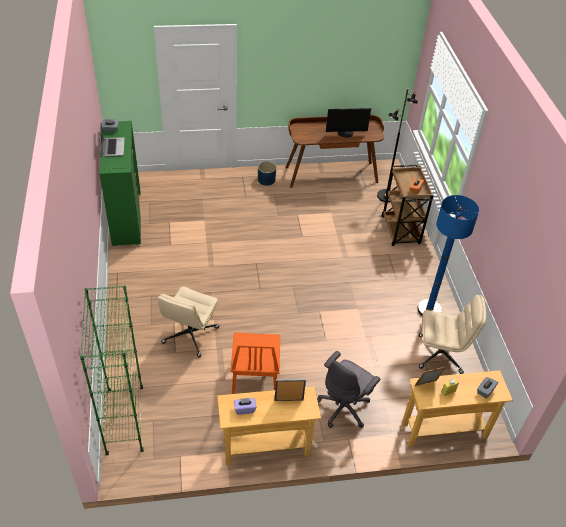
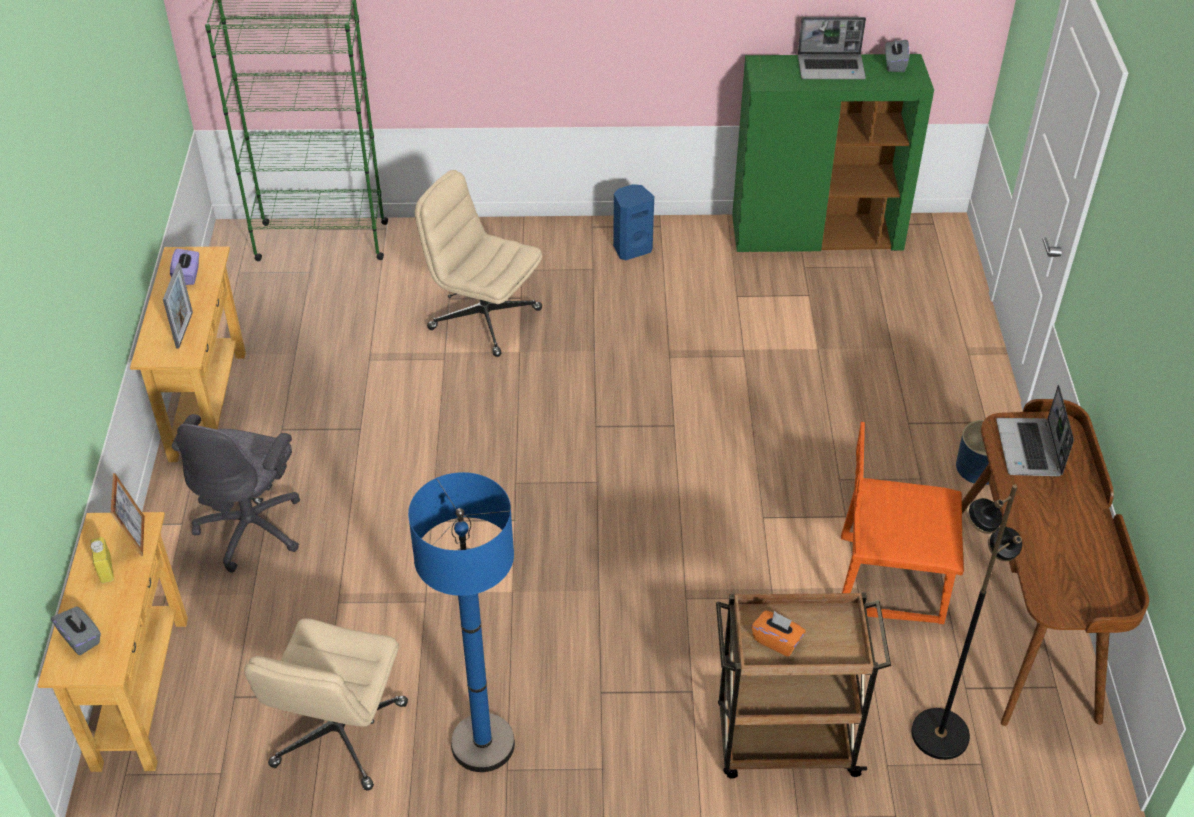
camera: 100 degrees right, 0 degrees up
(135, 282) = (631, 248): none -> blue speaker
(254, 378) = (361, 400): orange chair -> orange chair (891, 579)
(309, 134) = (1030, 449): none -> laptop
(344, 407) = (252, 527): grey office chair -> grey office chair turned 120 degrees counterclockwise
(345, 133) = (1050, 531): monitor -> none

